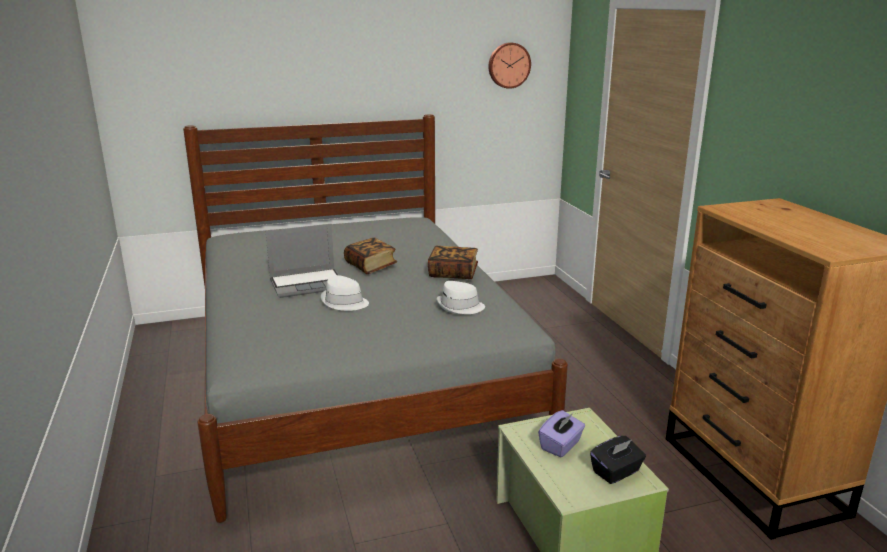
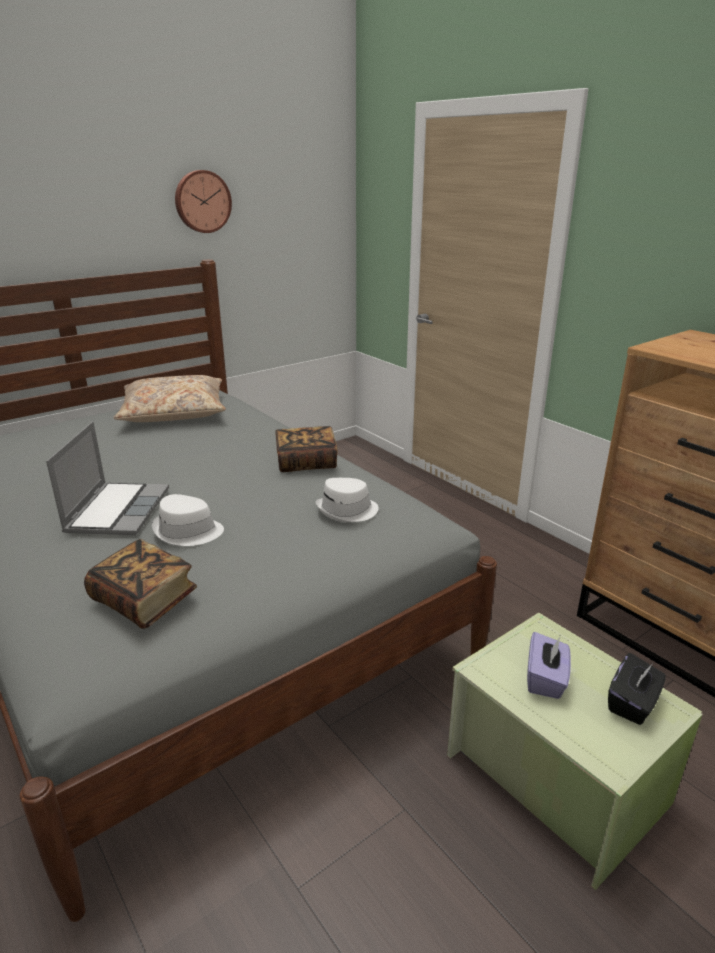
camera: 20 degrees left, 5 degrees up
(308, 284) = (117, 510): laptop -> laptop turned 45 degrees counterclockwise
(371, 266) = (193, 468): book -> book (144, 600)
(380, 229) = (174, 412): none -> beige pillow
(508, 65) = (292, 194): wall clock -> wall clock (202, 201)

